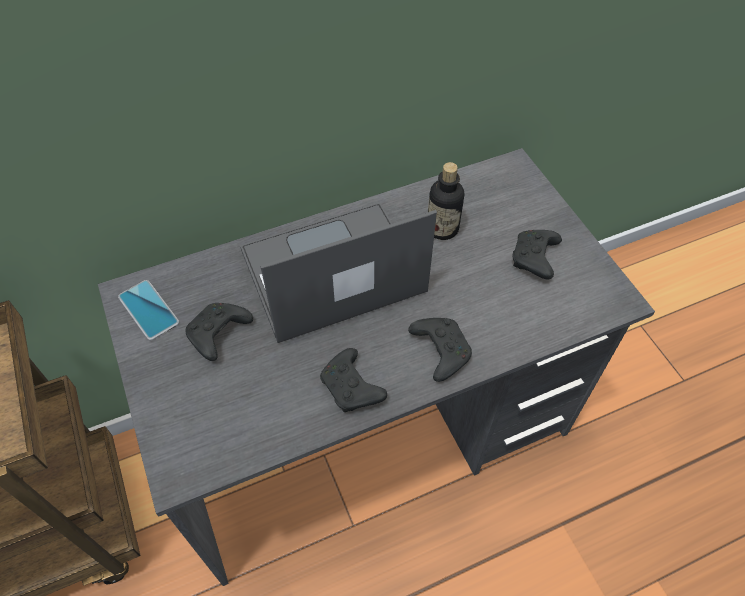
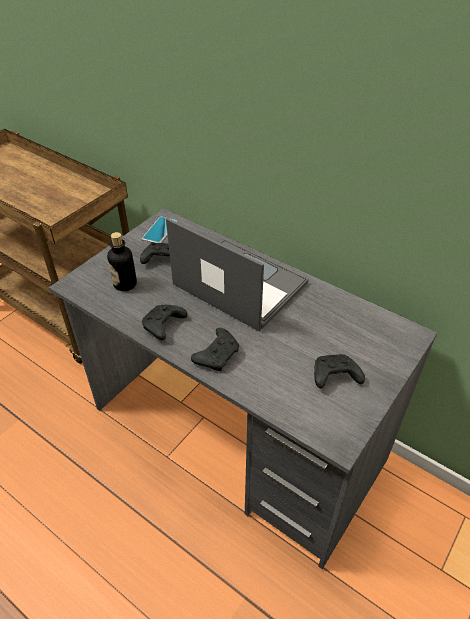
camera: 60 degrees right, 10 degrees down
(442, 229) = (317, 319): bottle -> bottle (125, 284)

